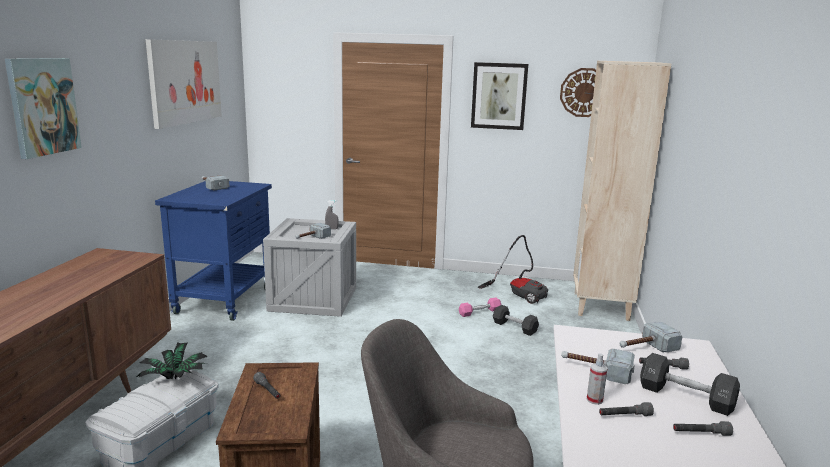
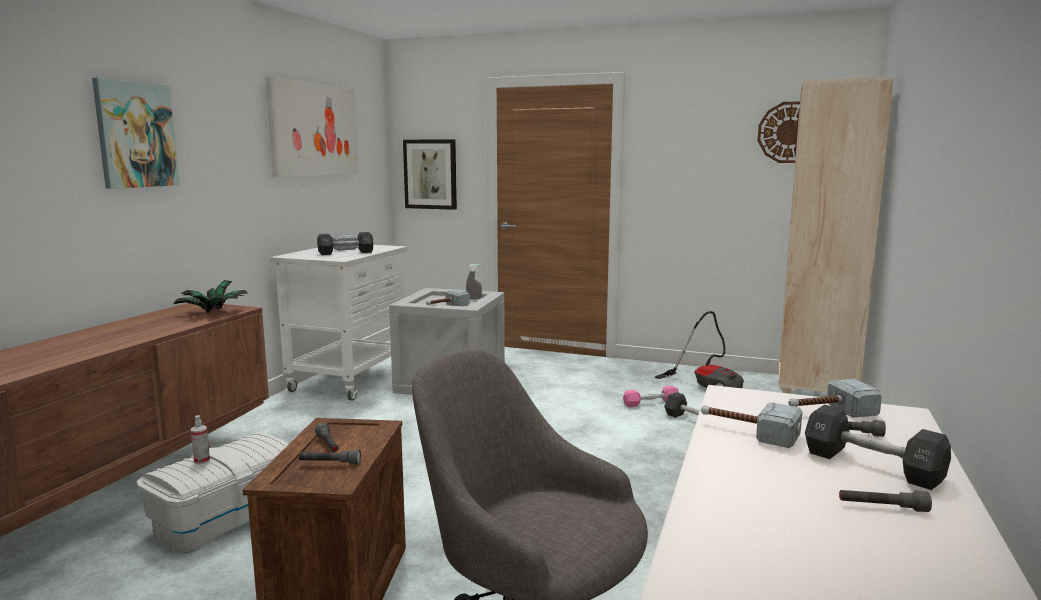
camera: 10 degrees right, 5 degrees down
(175, 379) = (248, 443): potted plant -> potted plant (213, 313)
(222, 194) = (346, 253): none -> black dumbbell
(225, 300) = (349, 381): blue cart -> white cart
(499, 96) = (681, 142): picture -> picture (430, 174)
(594, 400) = (734, 462): spray bottle -> spray bottle (202, 460)
(624, 416) = (771, 481): grey flashlight -> grey flashlight (329, 463)

